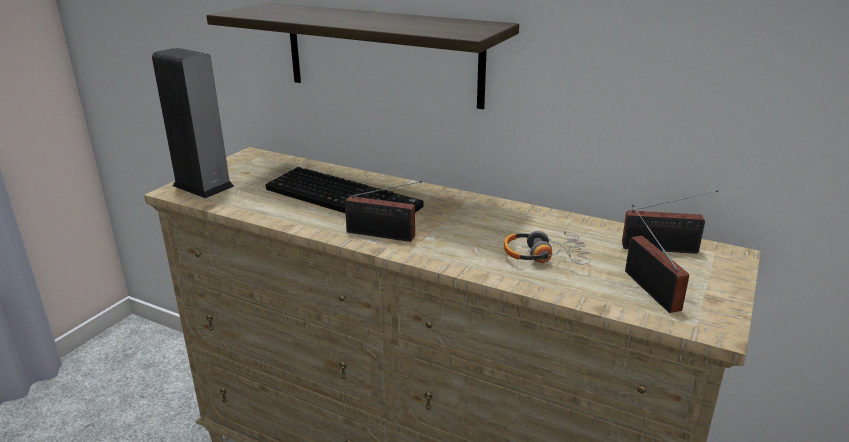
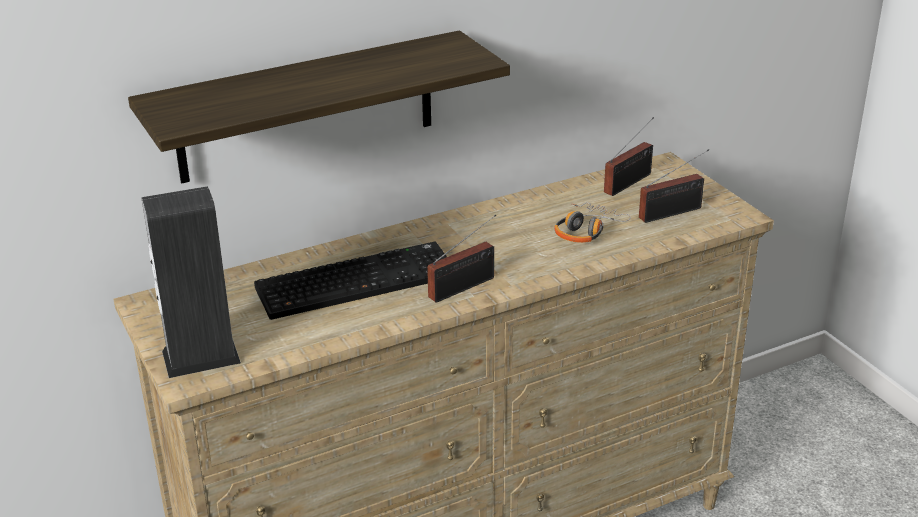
camera: 55 degrees left, 5 degrees up
(650, 287) = (673, 212): radio -> radio turned 135 degrees clockwise

